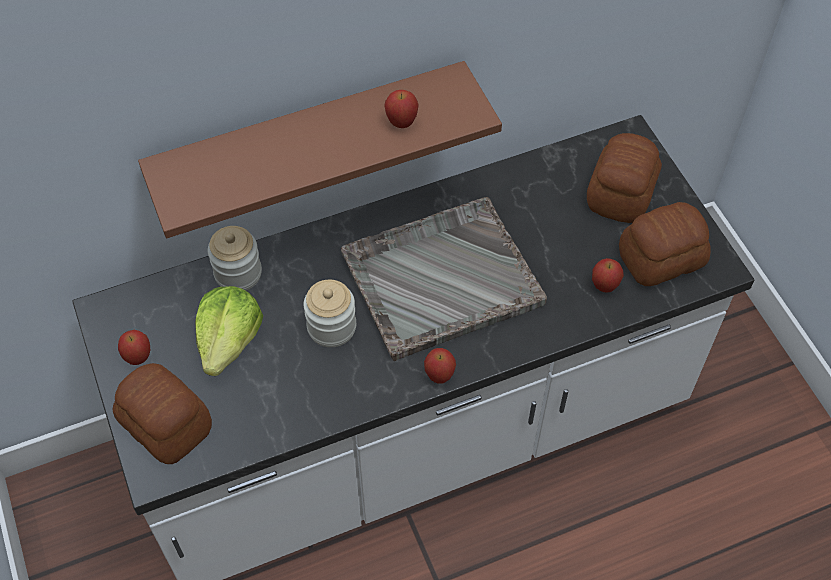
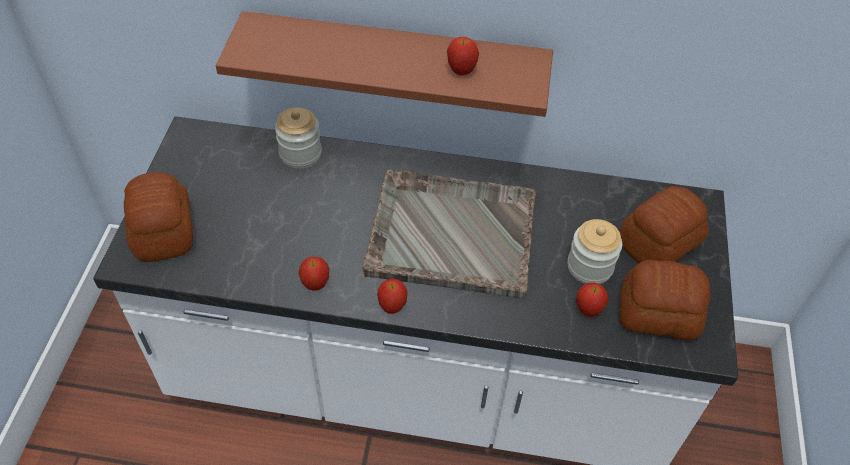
camera: 30 degrees right, 5 degrees down
(138, 357) = (184, 176): apple -> apple (315, 284)
(229, 341) = (255, 198): lettuce -> none
(331, 327) = (337, 226): jar -> jar (589, 267)

